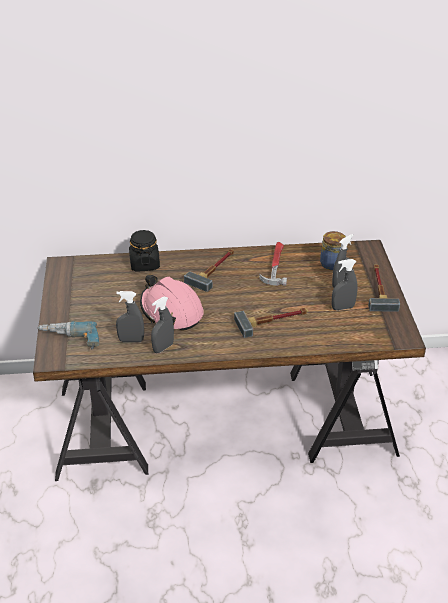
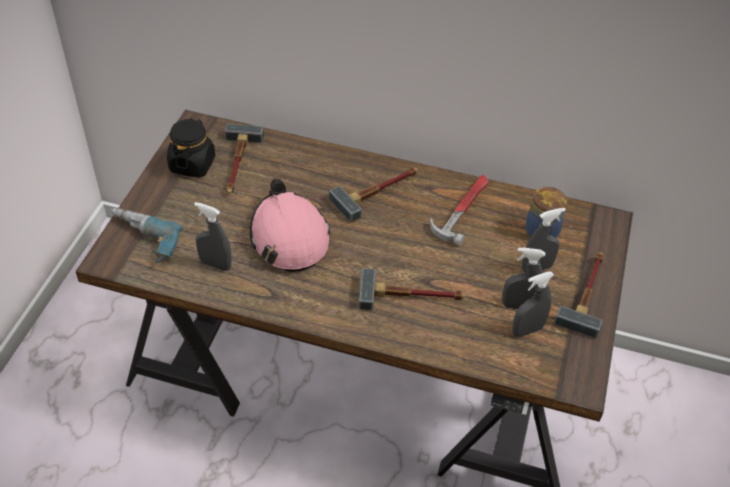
camera: 20 degrees right, 10 degrees up
(107, 279) = (237, 164): none -> hammer
(144, 264) = (295, 155): black jar -> black jar (192, 164)
(163, 348) = (248, 289): grey spray bottle -> grey spray bottle (527, 330)

